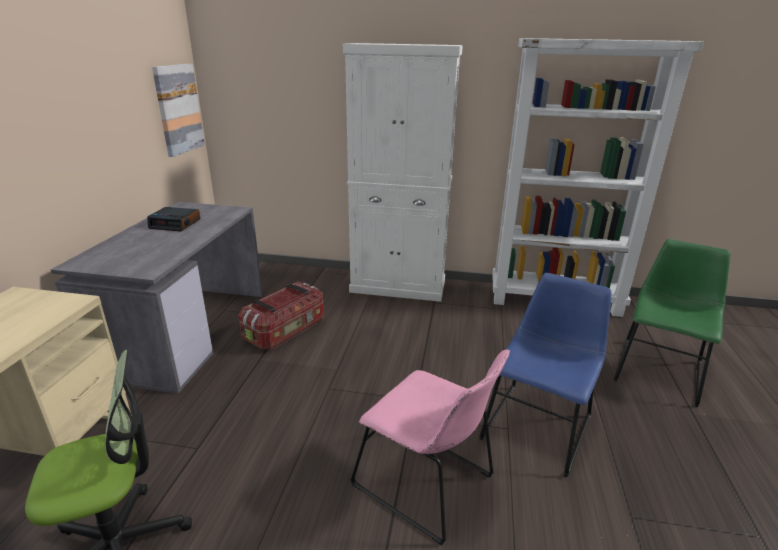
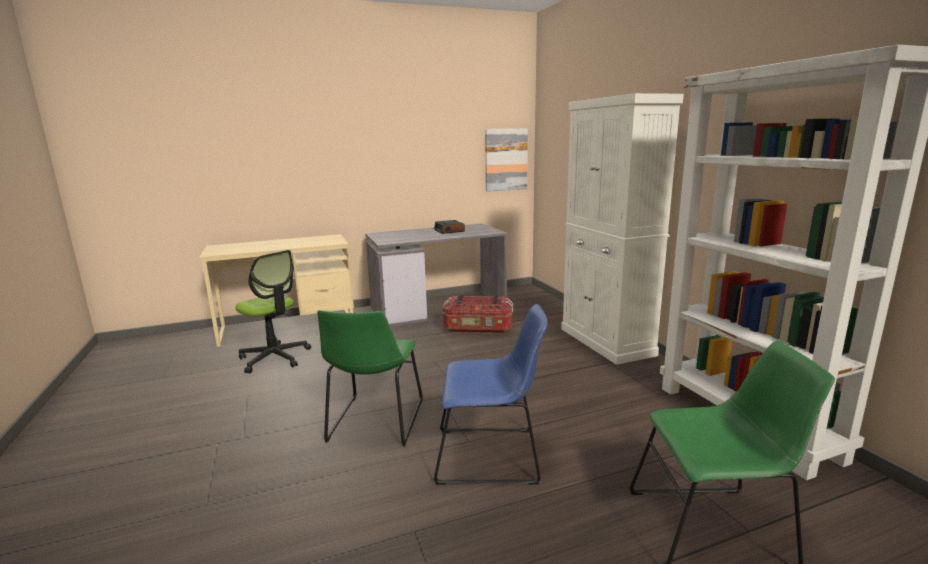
camera: 60 degrees right, 10 degrees down
(427, 484) = (375, 422): pink chair -> green chair

